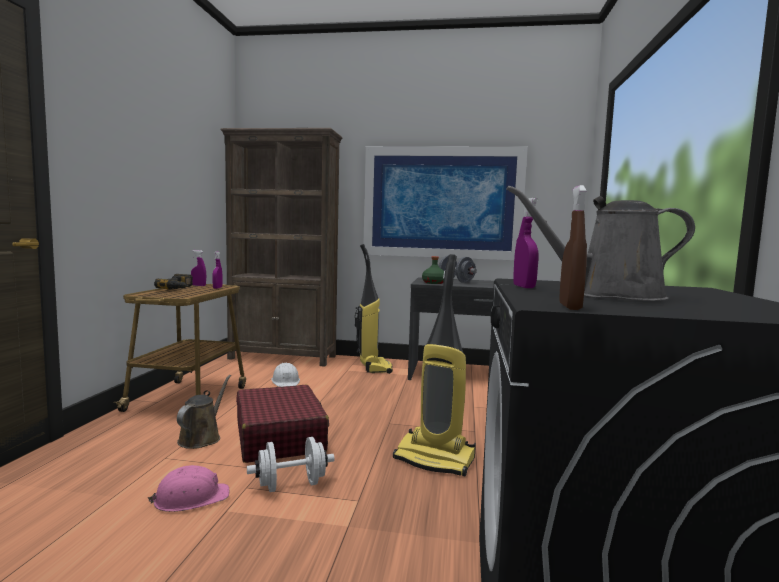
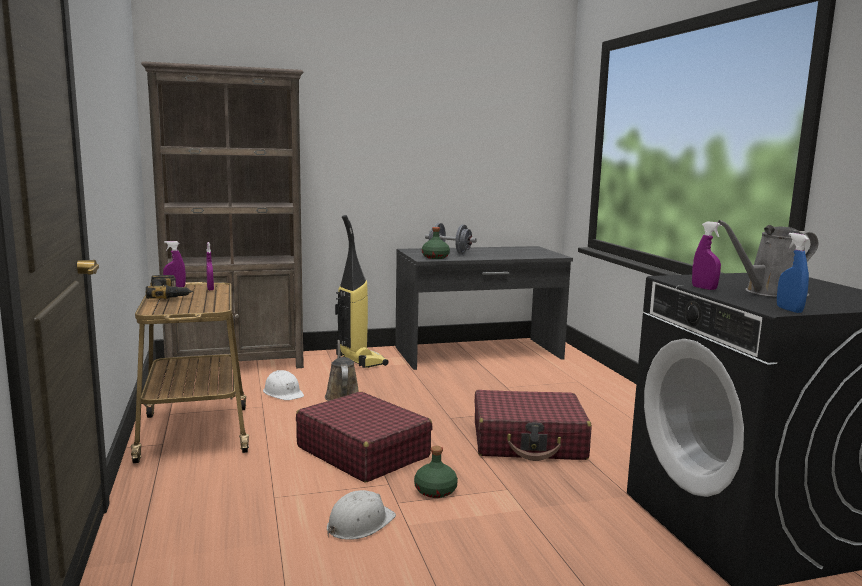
camera: 25 degrees left, 5 degrees up
(191, 498) = (359, 523): pink hard hat -> white hard hat
(202, 438) = (282, 470): brown watering can -> brown watering can (341, 395)
(291, 485) = (435, 491): white dumbbell -> green bottle
(435, 459) = (528, 441): vacuum cleaner -> red suitcase
(442, 203) = (420, 160): picture -> none
(570, 307) = (789, 310): brown spray bottle -> blue spray bottle

